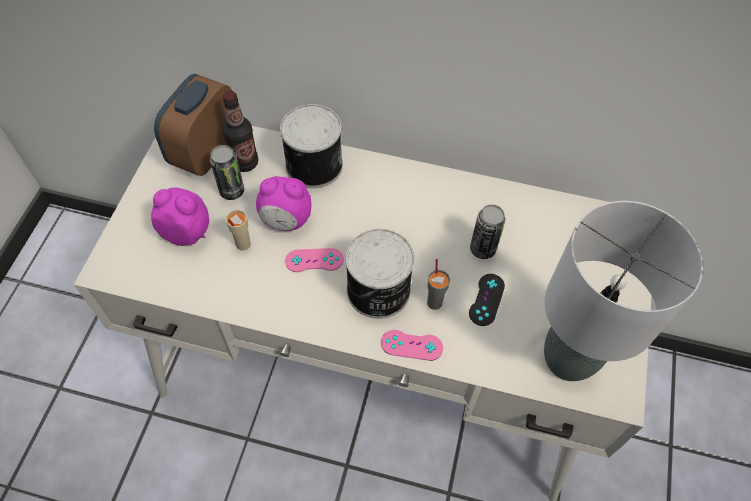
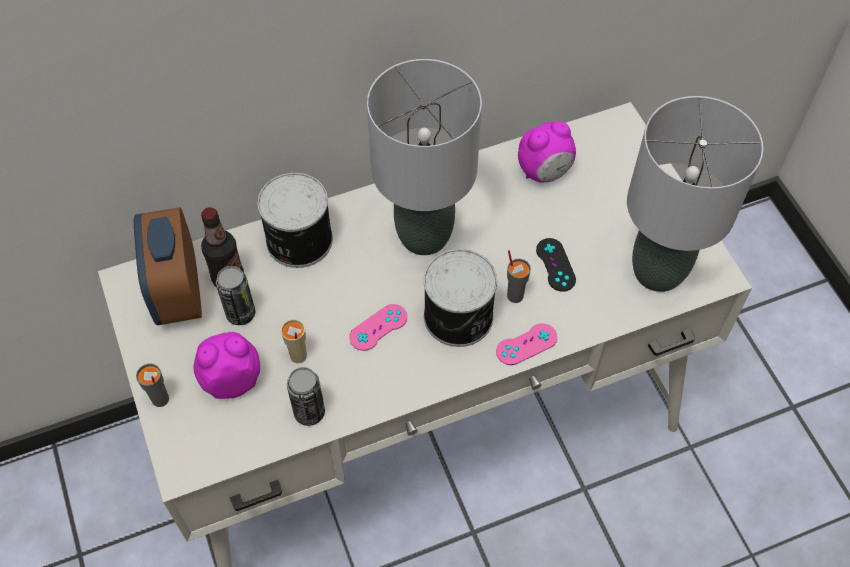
camera: 35 degrees left, 0 degrees up
(132, 215) = (160, 399): none -> grey cup
(286, 220) = (320, 308): alarm clock -> alarm clock (544, 172)
(403, 216) = (424, 236): none -> grey table lamp
(482, 249) = (516, 222): can -> can (309, 412)

